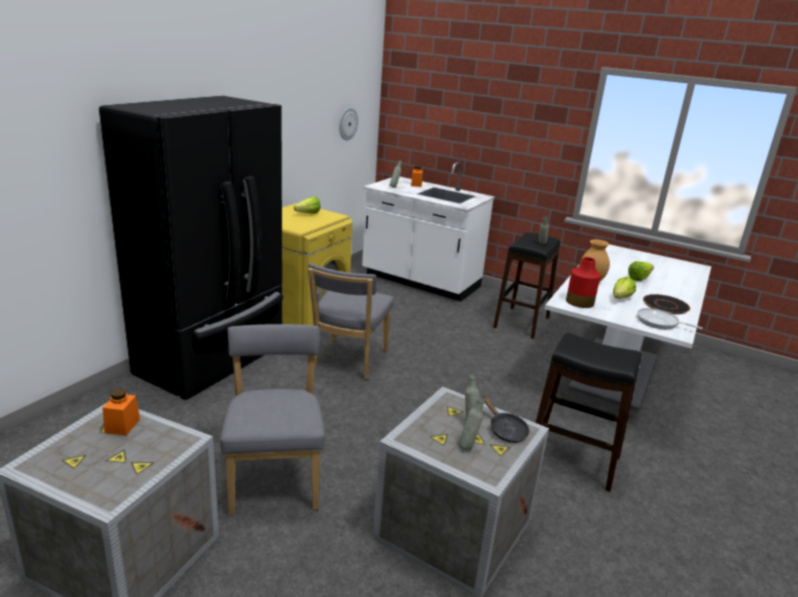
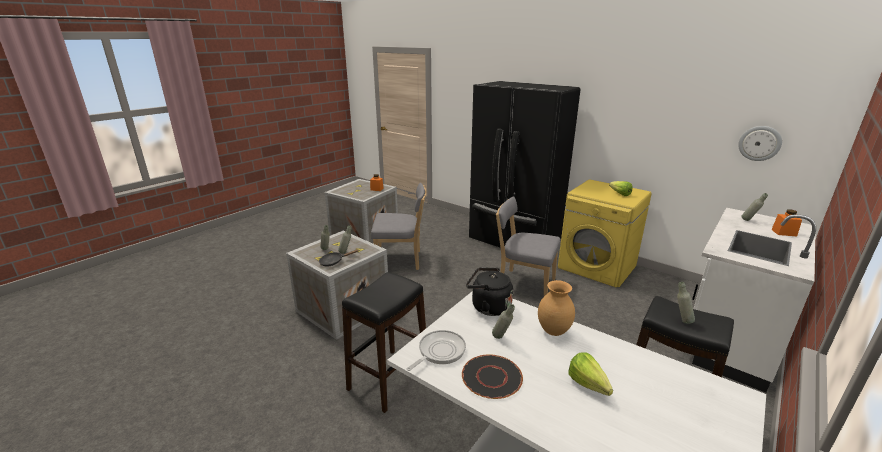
camera: 100 degrees right, 0 degrees up
(579, 302) = (488, 307): red vase -> black kettle
(619, 299) = (502, 339): lettuce -> grey bottle

